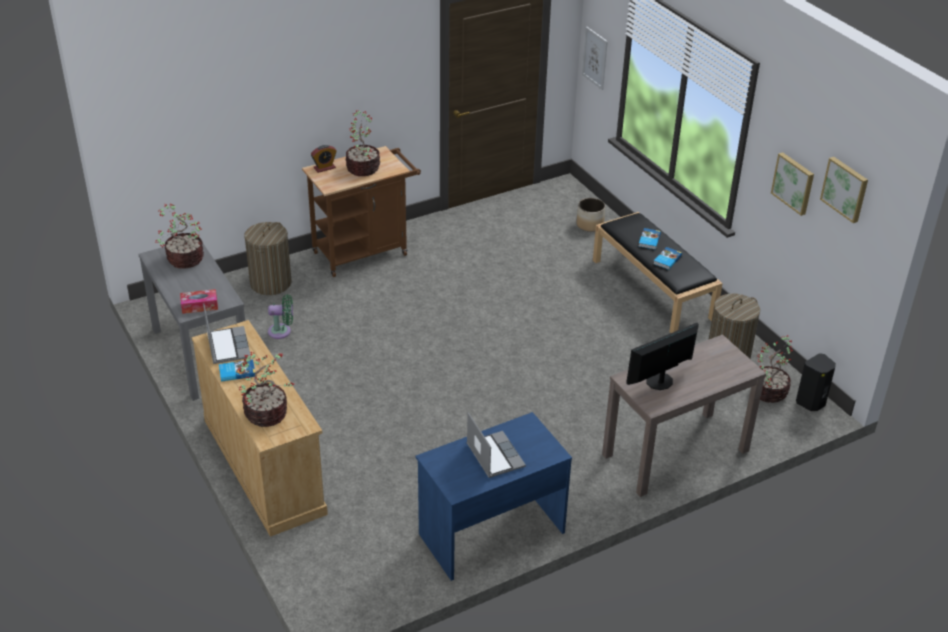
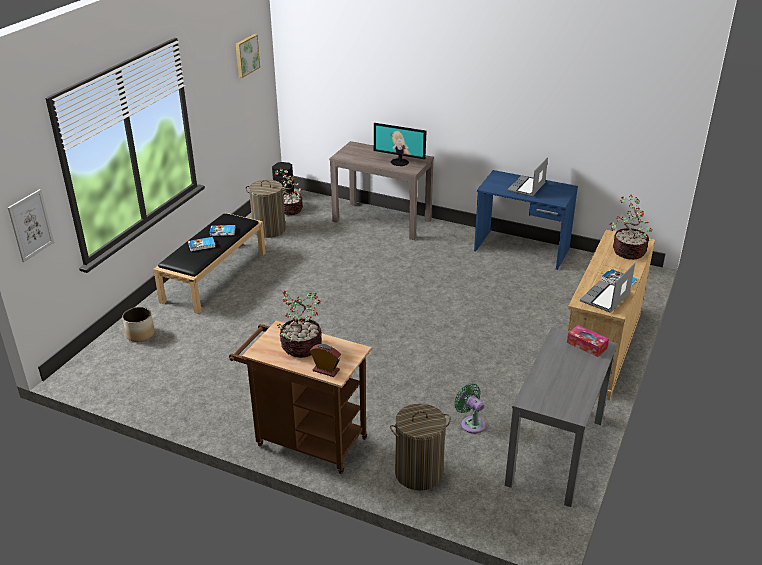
camera: 125 degrees left, 5 degrees down
(184, 259) = (551, 392): potted plant -> none
(794, 183) = (221, 92): picture -> none

